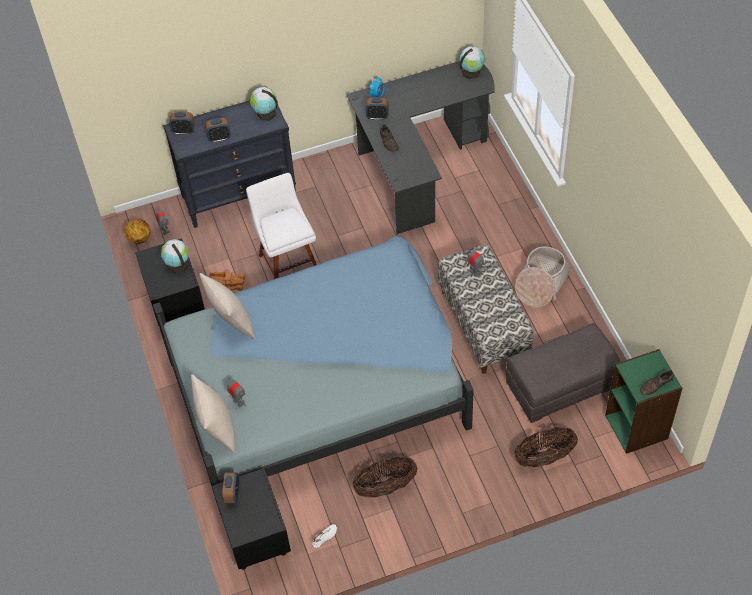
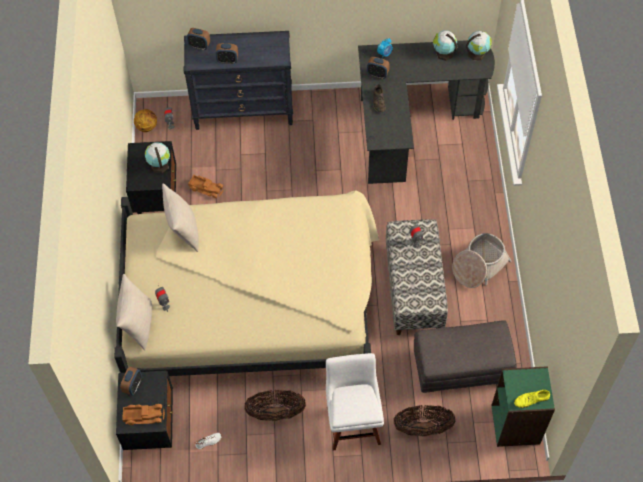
camera: 15 degrees right, 5 degrees up
(255, 520) = (143, 415): none -> toy truck
(265, 113) = (275, 48): globe -> globe (443, 53)
(287, 260) = (264, 182): white chair -> white chair (353, 422)
(321, 382) = (254, 301): blue bed -> beige bed
(655, 385) = (531, 400): brown shoe -> yellow shoe

